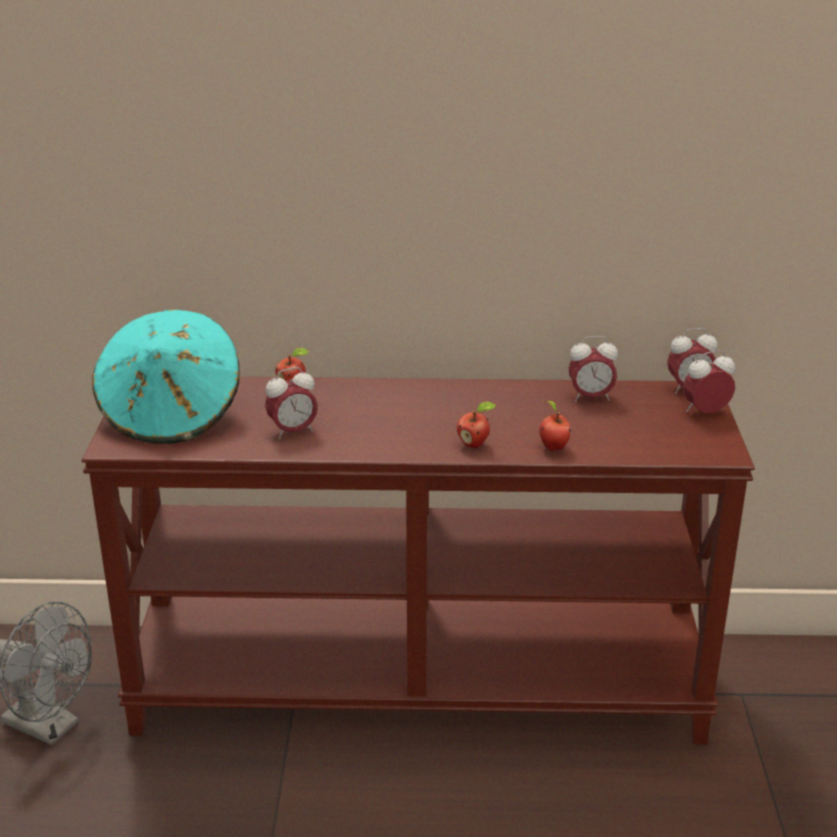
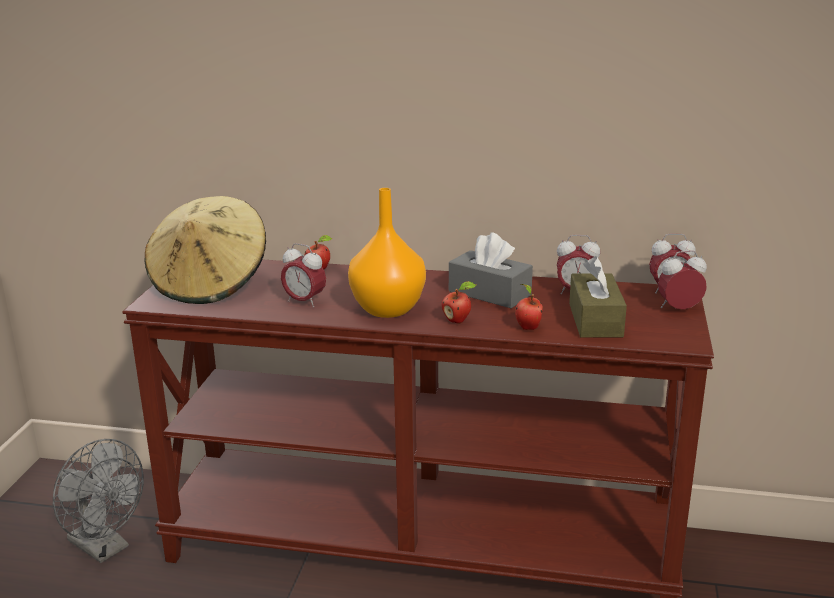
camera: 10 degrees right, 5 degrees down
(172, 416) = (210, 284): turquoise hat -> beige hat
(293, 432) = (304, 302): alarm clock -> alarm clock turned 45 degrees clockwise
(392, 434) = (388, 308): none -> orange vase
(497, 406) = (489, 293): none -> grey tissue box
(622, 432) = (595, 320): none -> brown tissue box

